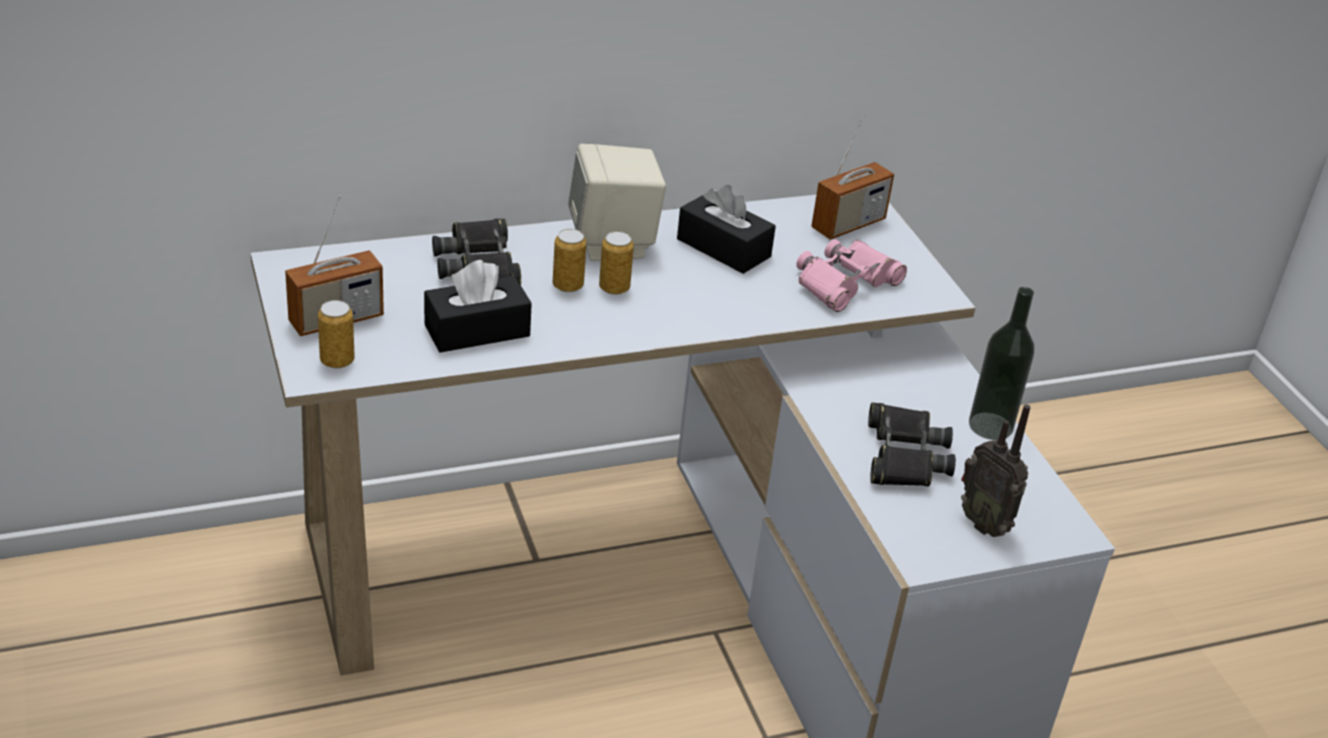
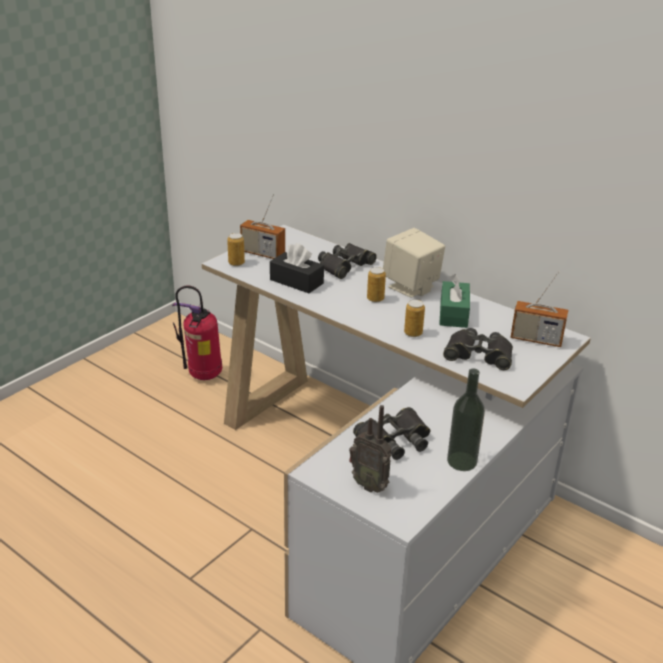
camera: 60 degrees right, 5 degrees down
(169, 638) = (203, 376): none -> fire extinguisher
(568, 285) = (360, 288): can -> can (413, 333)
(723, 248) = (453, 313): black tissue box -> green tissue box
(845, 283) = (478, 355): pink binoculars -> black binoculars
(985, 524) = (370, 485): radio -> radio turned 75 degrees counterclockwise

